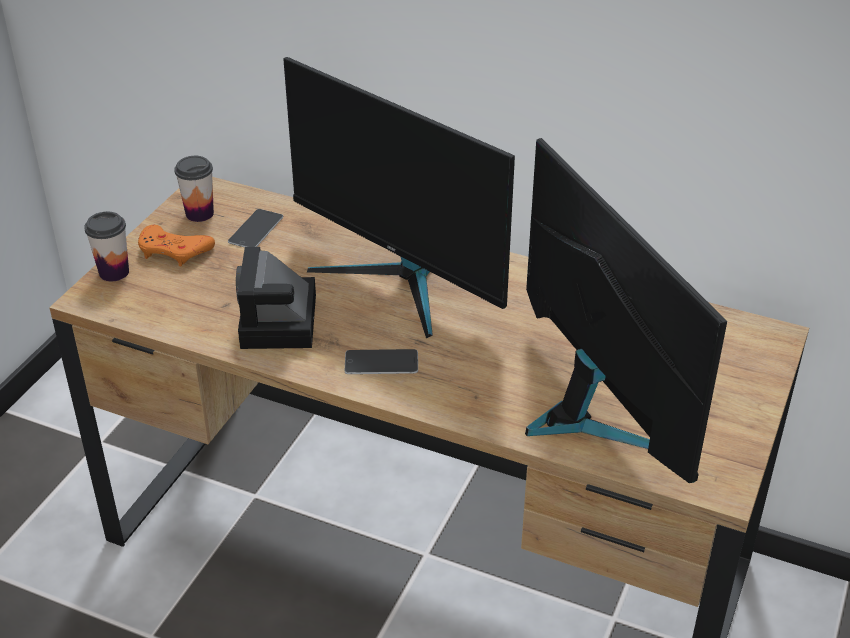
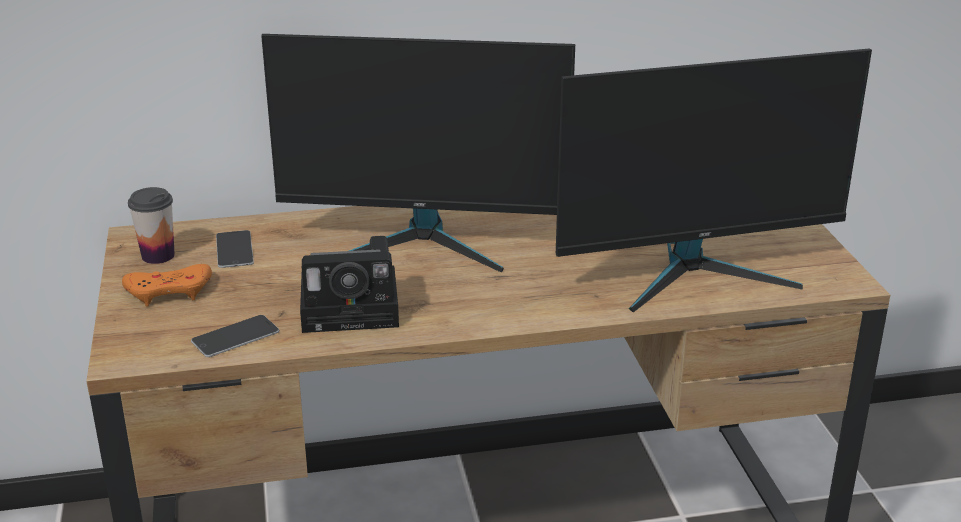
camera: 35 degrees left, 10 degrees down
(114, 272) = (125, 328): cup -> none
(279, 324) = (355, 308): camera -> camera turned 60 degrees counterclockwise
(381, 362) = (486, 302): phone -> phone (235, 336)
(592, 412) = (697, 272): monitor -> monitor turned 135 degrees clockwise

